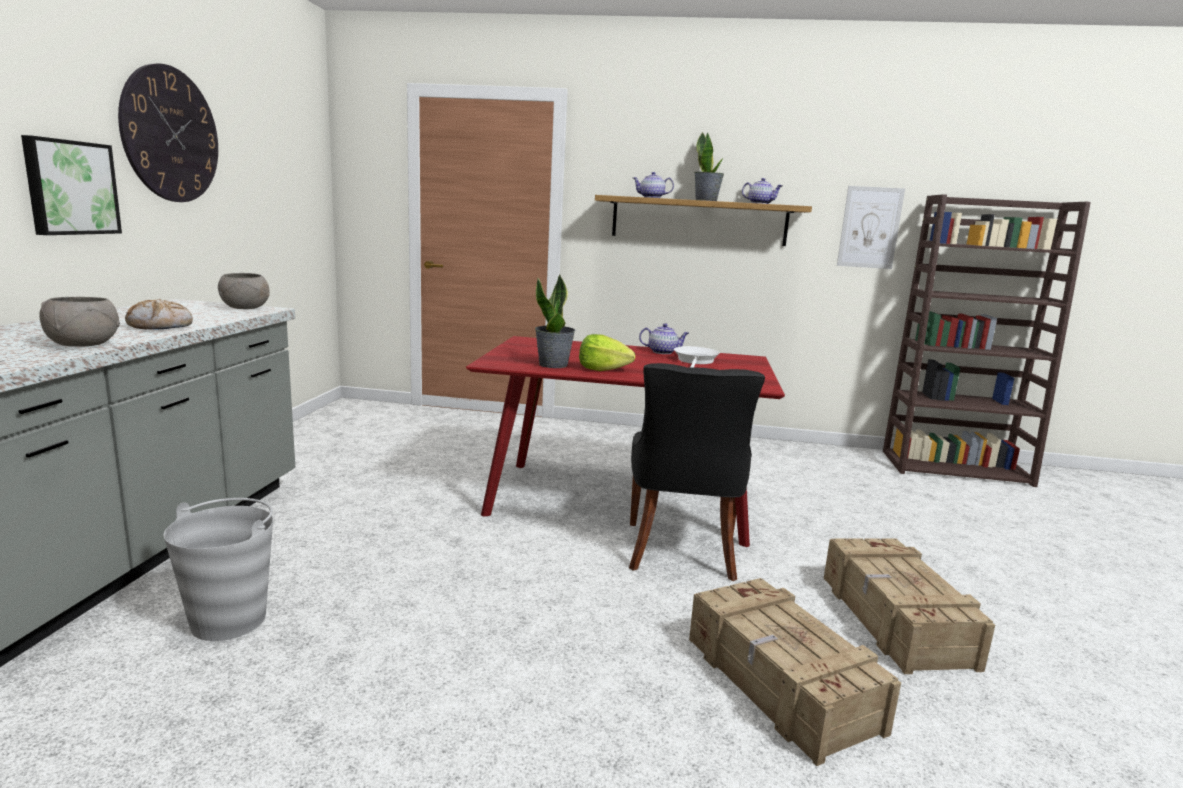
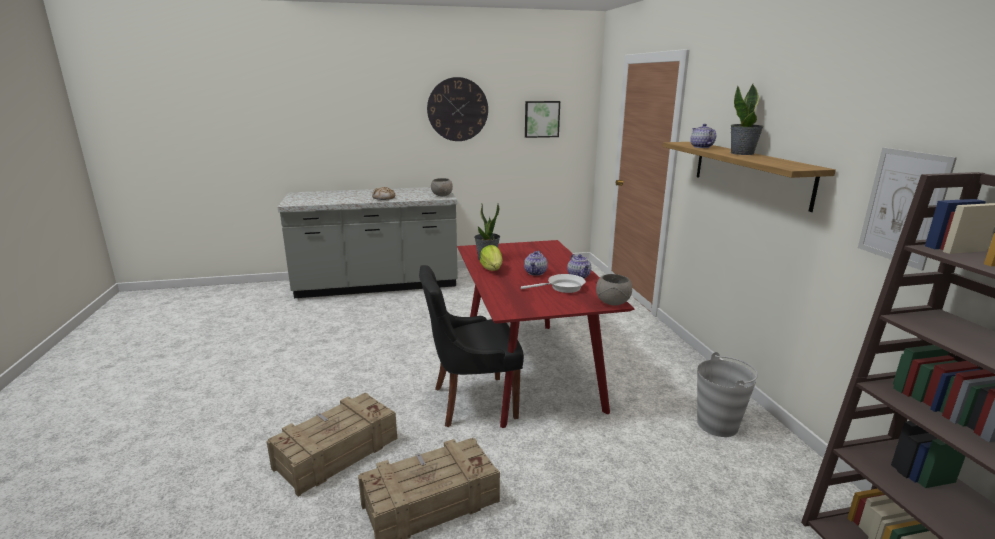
camera: 70 degrees right, 5 degrees up
(70, 187) = (399, 137): picture -> picture (541, 119)
(84, 345) = (340, 201): grey bowl -> grey bowl (612, 302)
(230, 620) = (341, 315): grey bucket -> grey bucket (718, 425)
(760, 203) = (782, 161): teapot -> teapot (535, 273)

